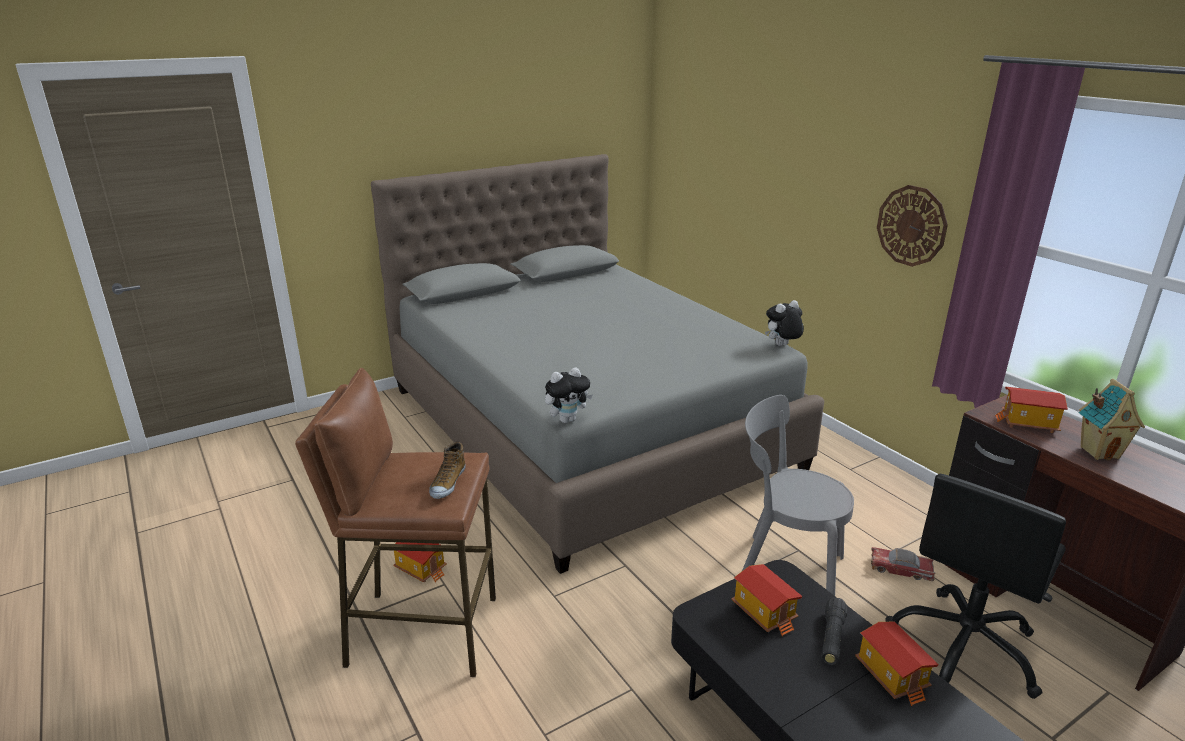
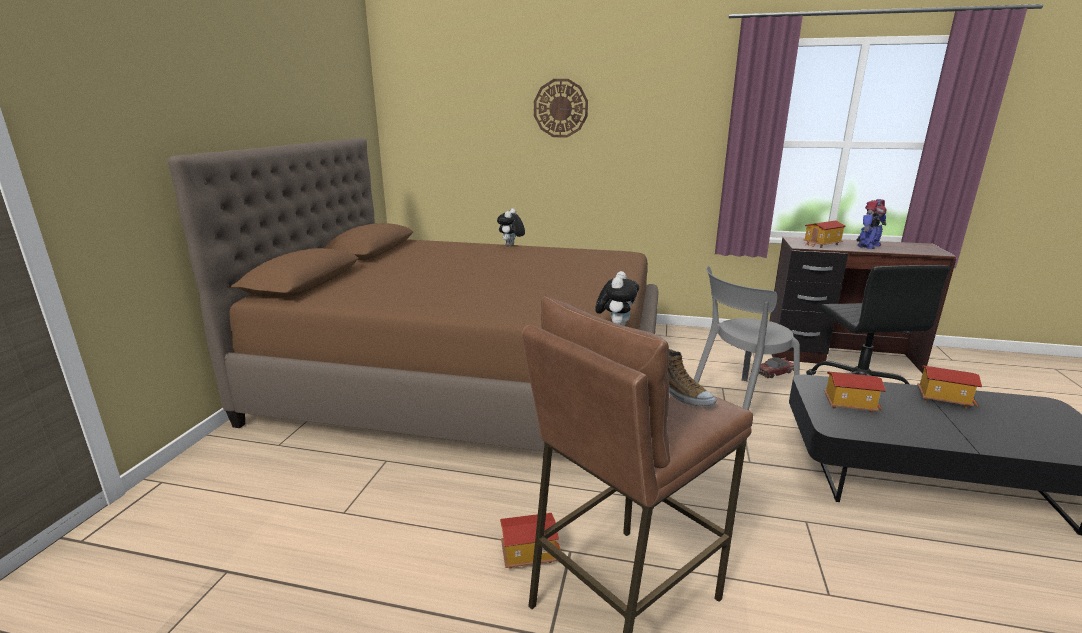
camera: 45 degrees left, 5 degrees down
(585, 427) = (471, 380): grey bed -> brown bed
(782, 346) = (625, 251): plush toy -> plush toy (511, 245)
(832, 638) = (894, 398): black flashlight -> none
(911, 226) = (673, 148): wall clock -> wall clock (560, 108)
(1099, 452) = (867, 246): toy house -> toy robot

